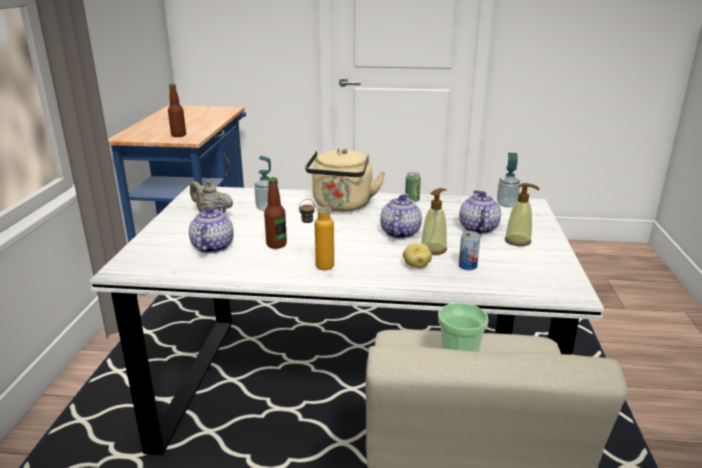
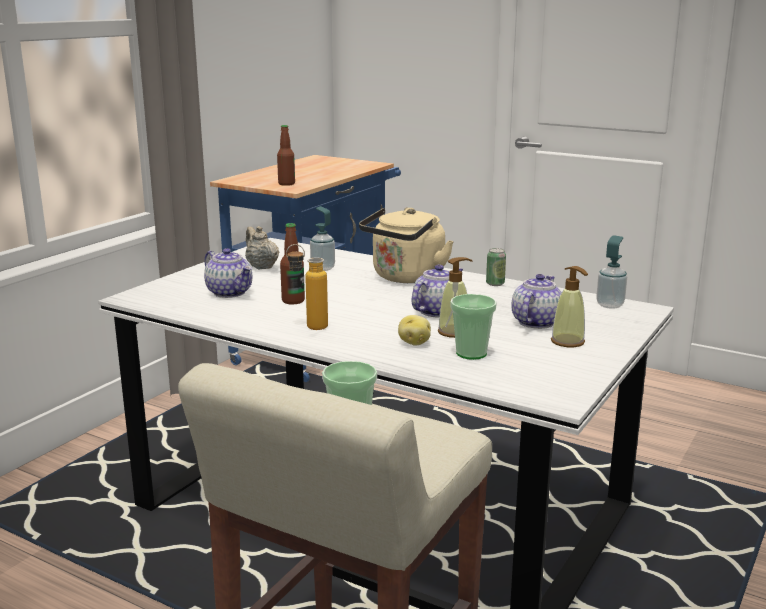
camera: 25 degrees right, 5 degrees down
(212, 246) = (230, 292): teapot -> teapot turned 105 degrees clockwise
(467, 266) = (471, 353): can -> cup

